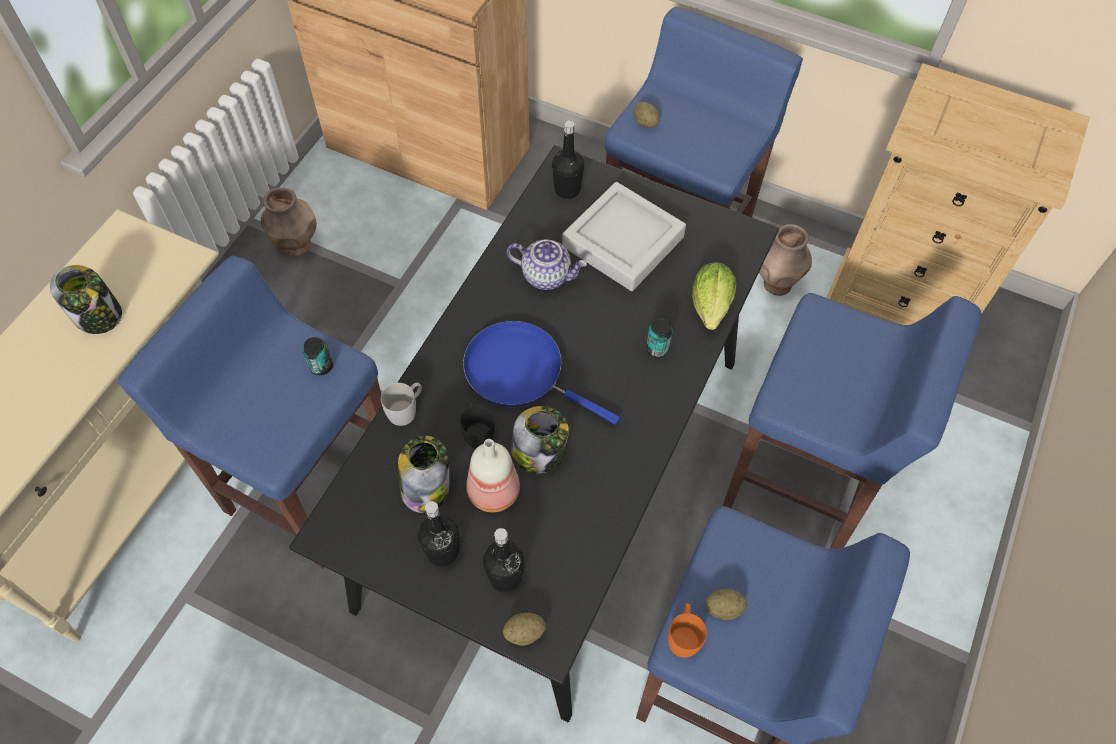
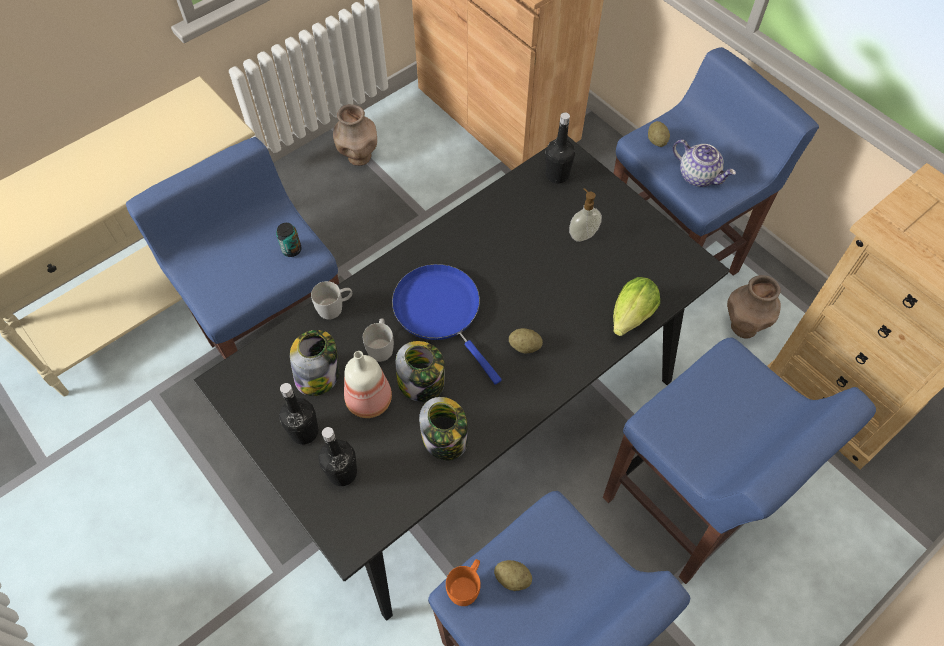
camera: 25 degrees right, 0 degrees up
(99, 316) = (146, 151): jar -> jar (445, 439)
(477, 431) = (381, 346): black mug -> white mug
(524, 633) = (334, 525): potato -> potato (524, 346)
(547, 275) = (503, 240): teapot -> teapot (698, 176)
(623, 242) = (582, 234): grey tray -> soap dispenser
(657, 348) = (565, 334): can -> none

